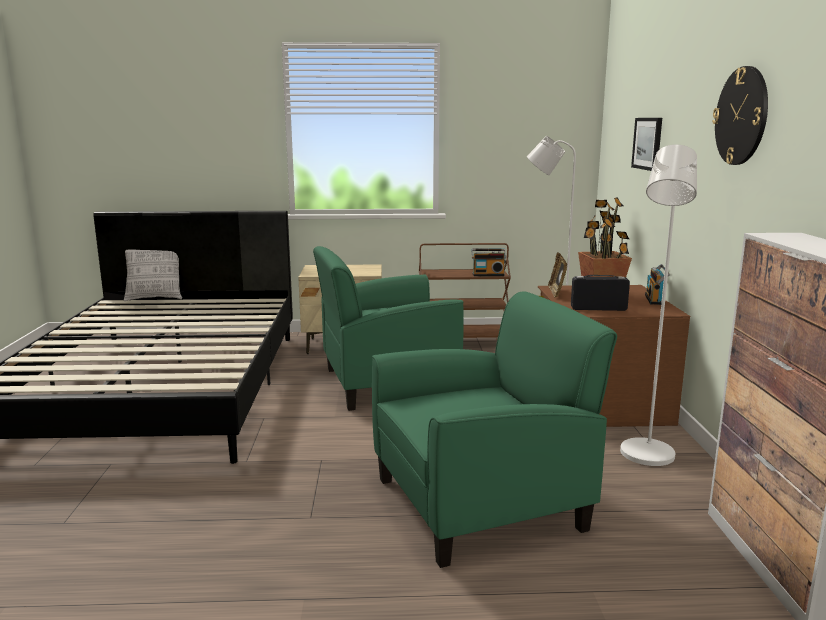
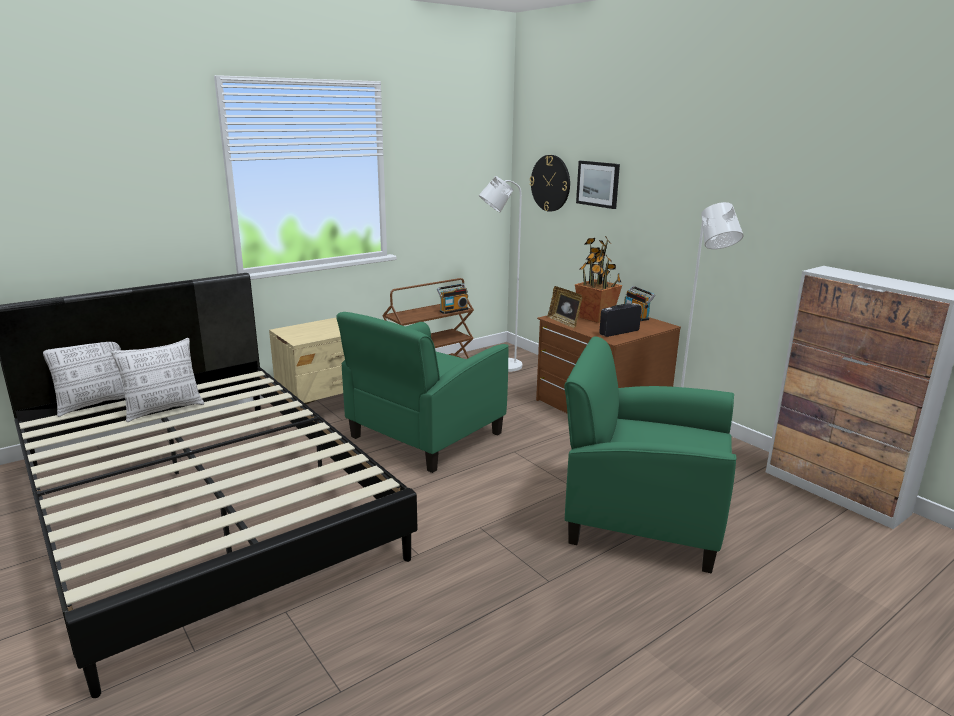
camera: 35 degrees left, 5 degrees up
(184, 309) = (164, 409): none -> pillow
(481, 503) = (642, 517): green armchair -> green armchair turned 105 degrees counterclockwise
(741, 116) = (737, 174): wall clock -> wall clock (550, 183)

